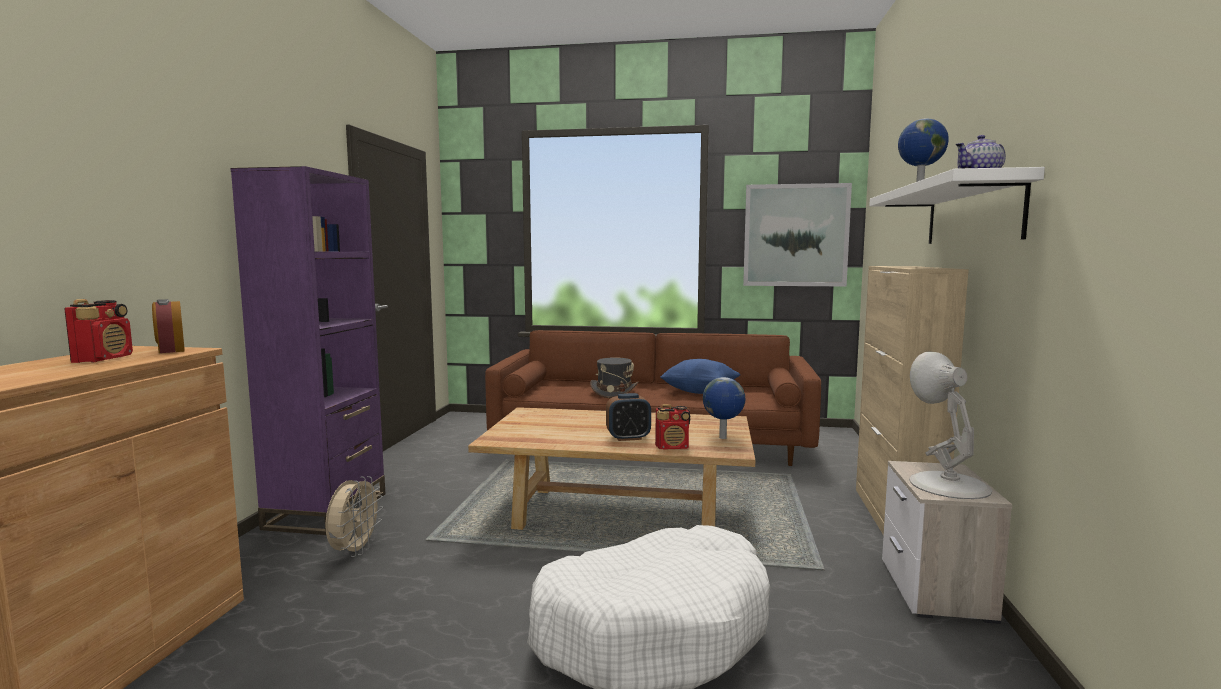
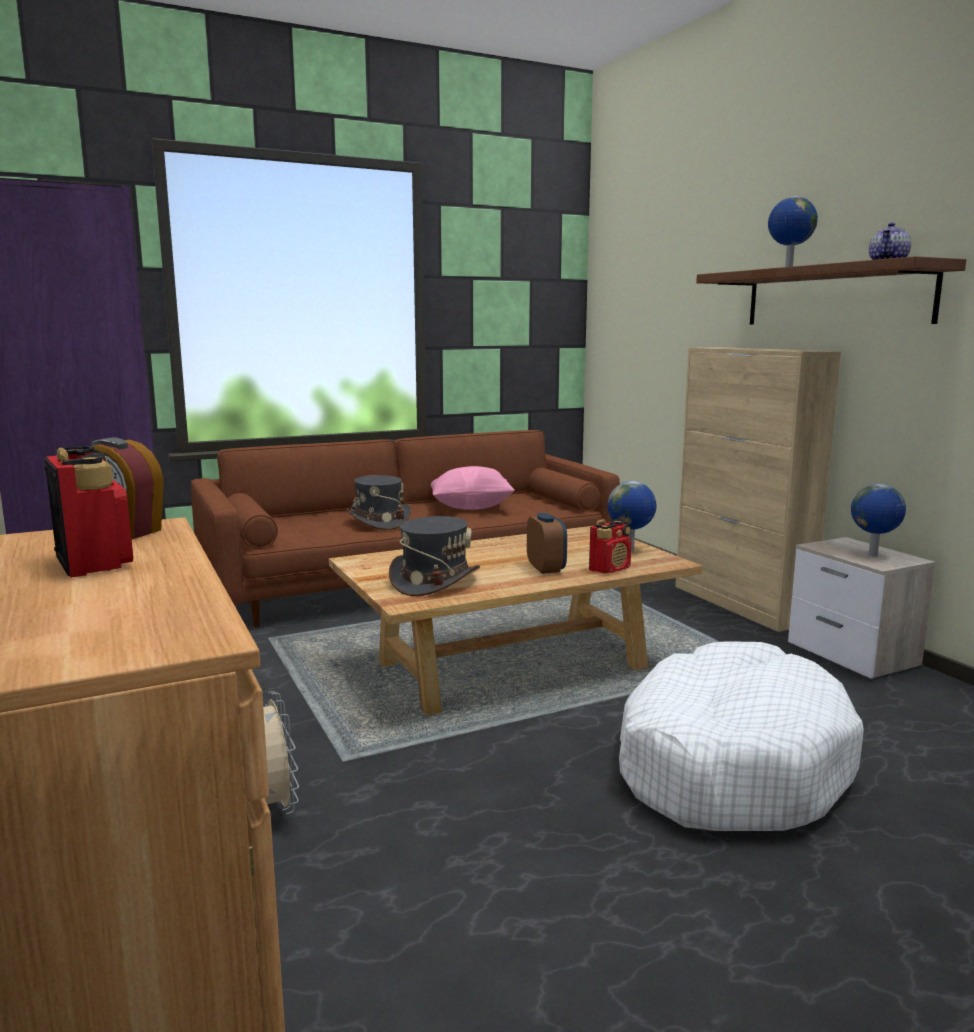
camera: 35 degrees left, 5 degrees up
(539, 431) = (434, 581): none -> grey hat
(628, 438) = (546, 568): alarm clock -> alarm clock turned 60 degrees counterclockwise
(699, 392) = (471, 507): blue pillow -> pink pillow
(795, 235) = (521, 310): picture -> none
(947, 484) = (873, 555): white table lamp -> globe
(971, 213) = (835, 296): white shelf -> brown shelf

